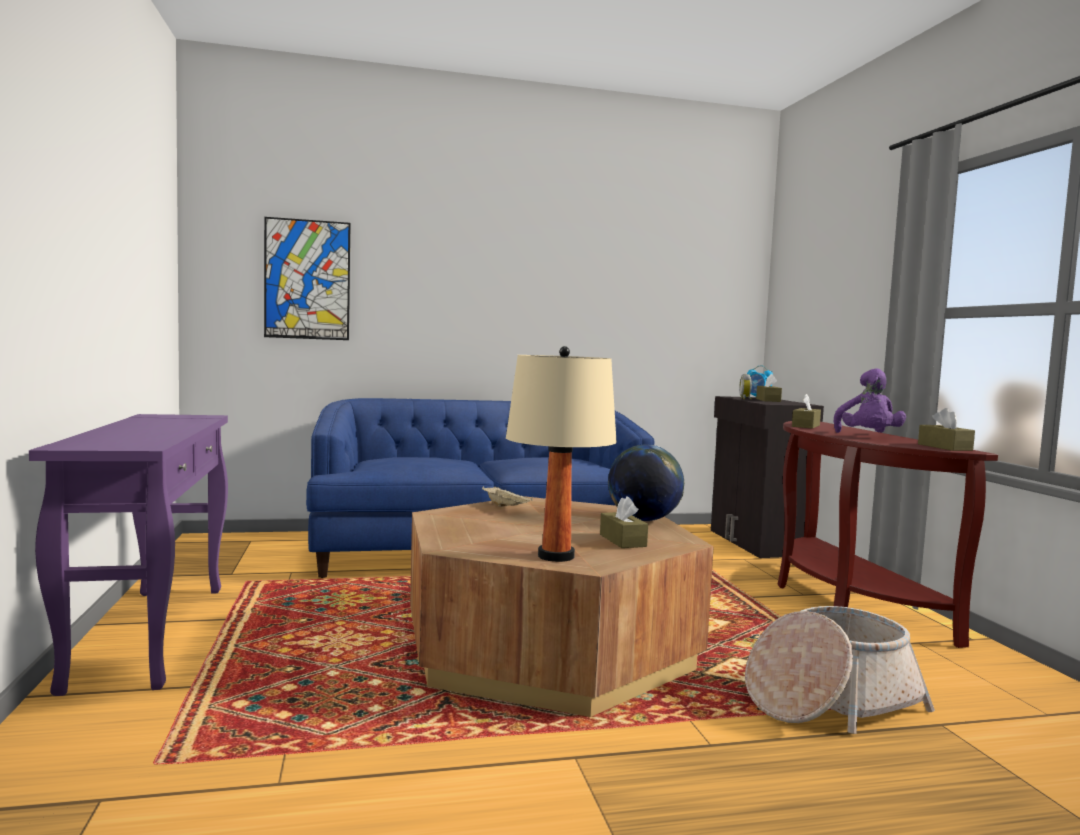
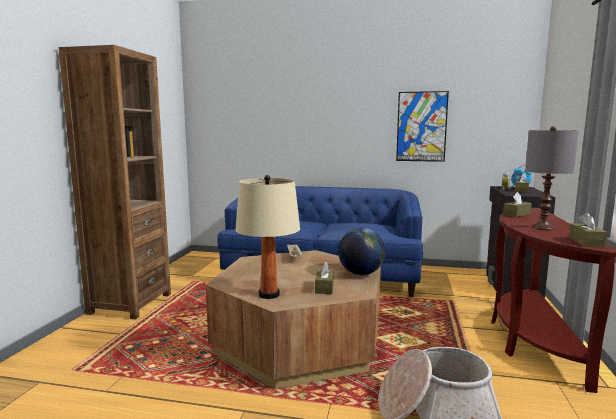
camera: 25 degrees right, 5 degrees up
(150, 633) = (130, 303): purple console table -> brown bookcase
(307, 279) = (243, 121): picture -> picture (421, 126)
(868, 437) = (542, 228): purple plush toy -> grey table lamp

